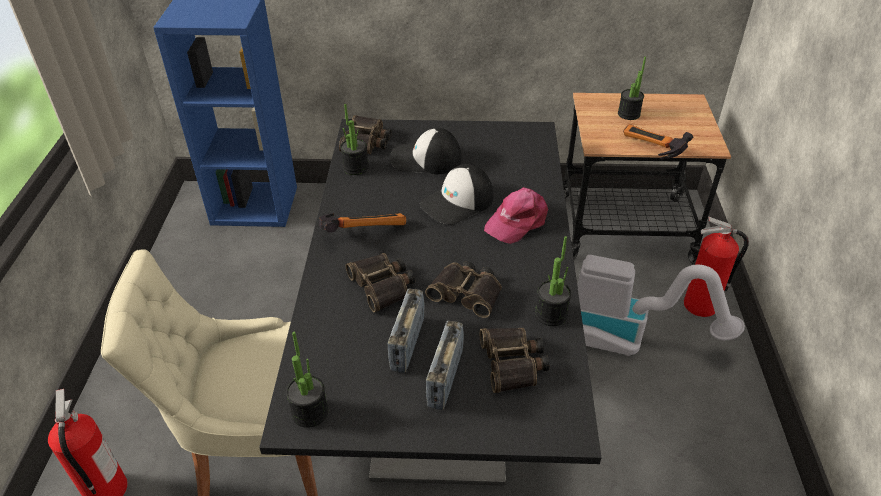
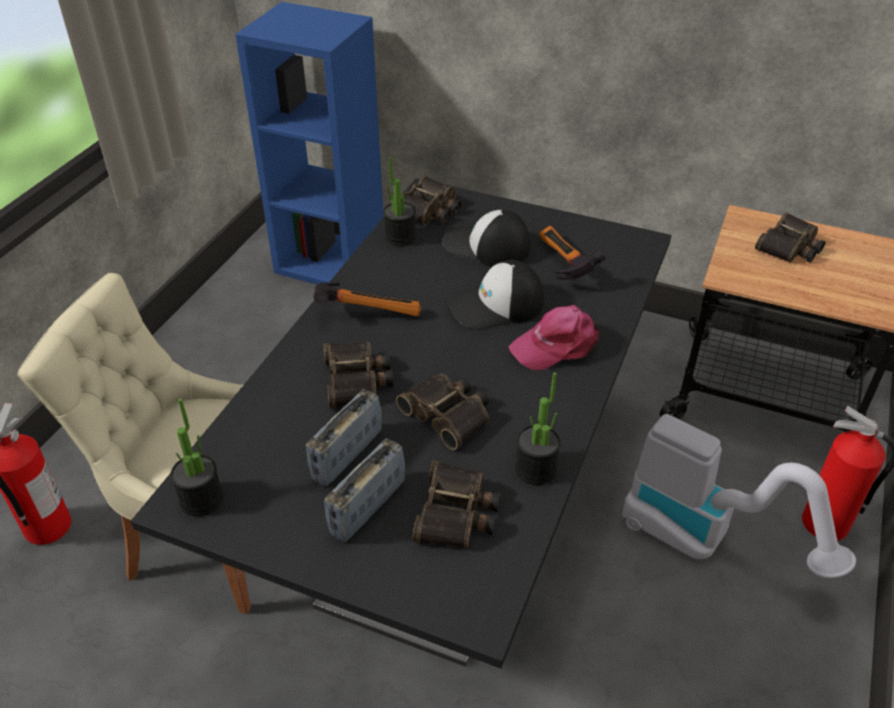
camera: 20 degrees right, 0 degrees up
(628, 114) = (790, 247): potted plant -> binoculars
(649, 150) = (794, 299): hammer -> hammer (559, 265)

